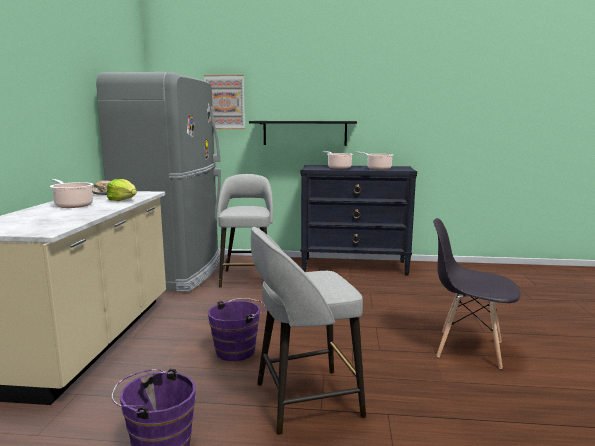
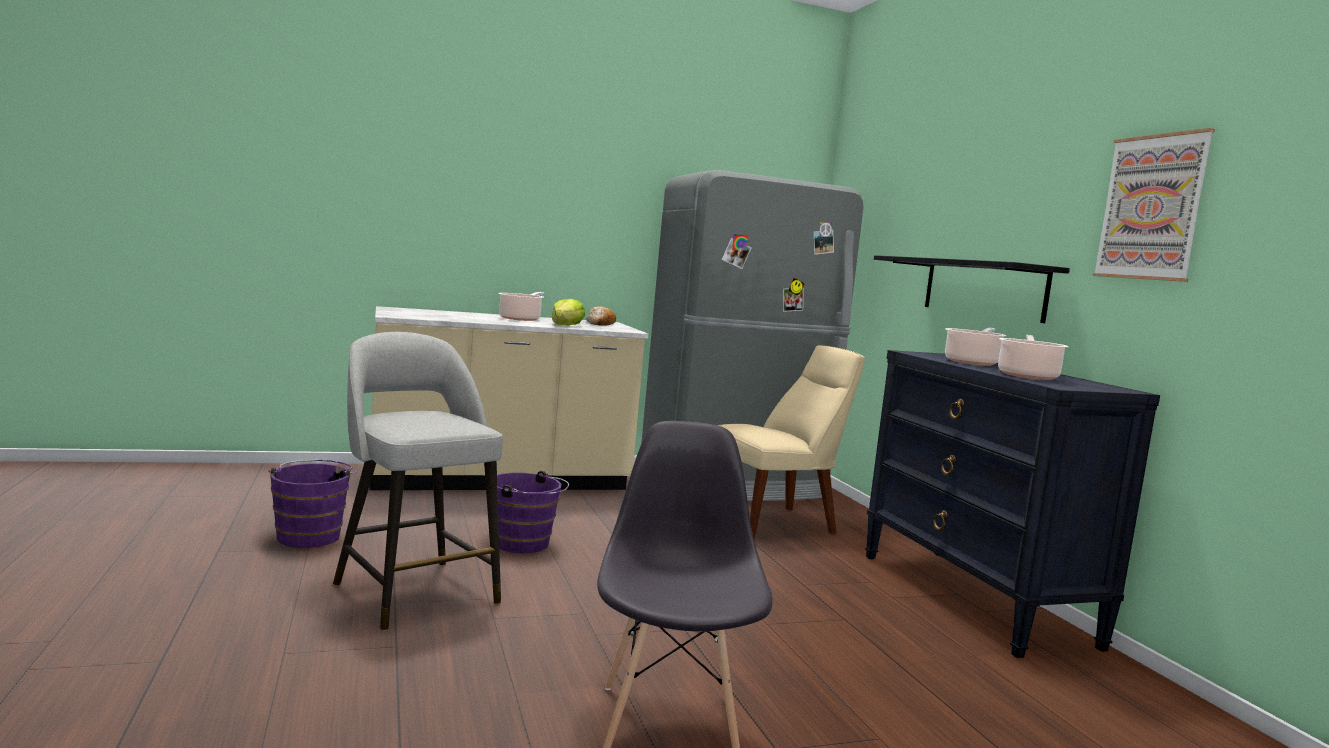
camera: 65 degrees right, 5 degrees down
(225, 102) = (893, 226): picture -> picture (1152, 207)
(247, 278) = (776, 523): grey stool -> beige chair

